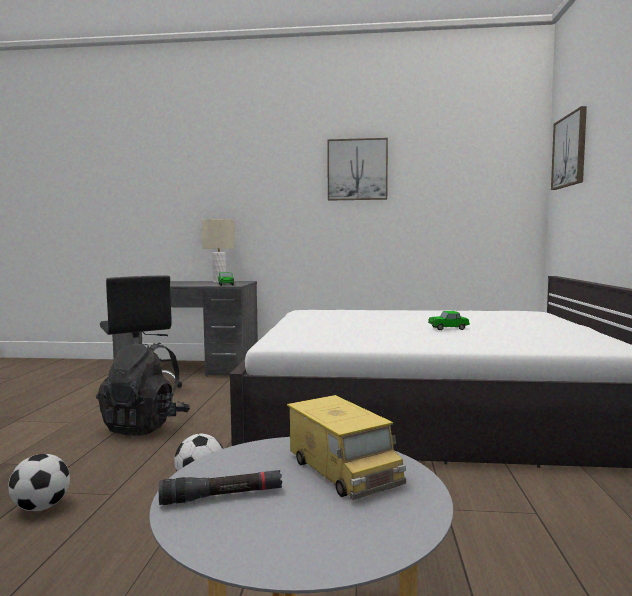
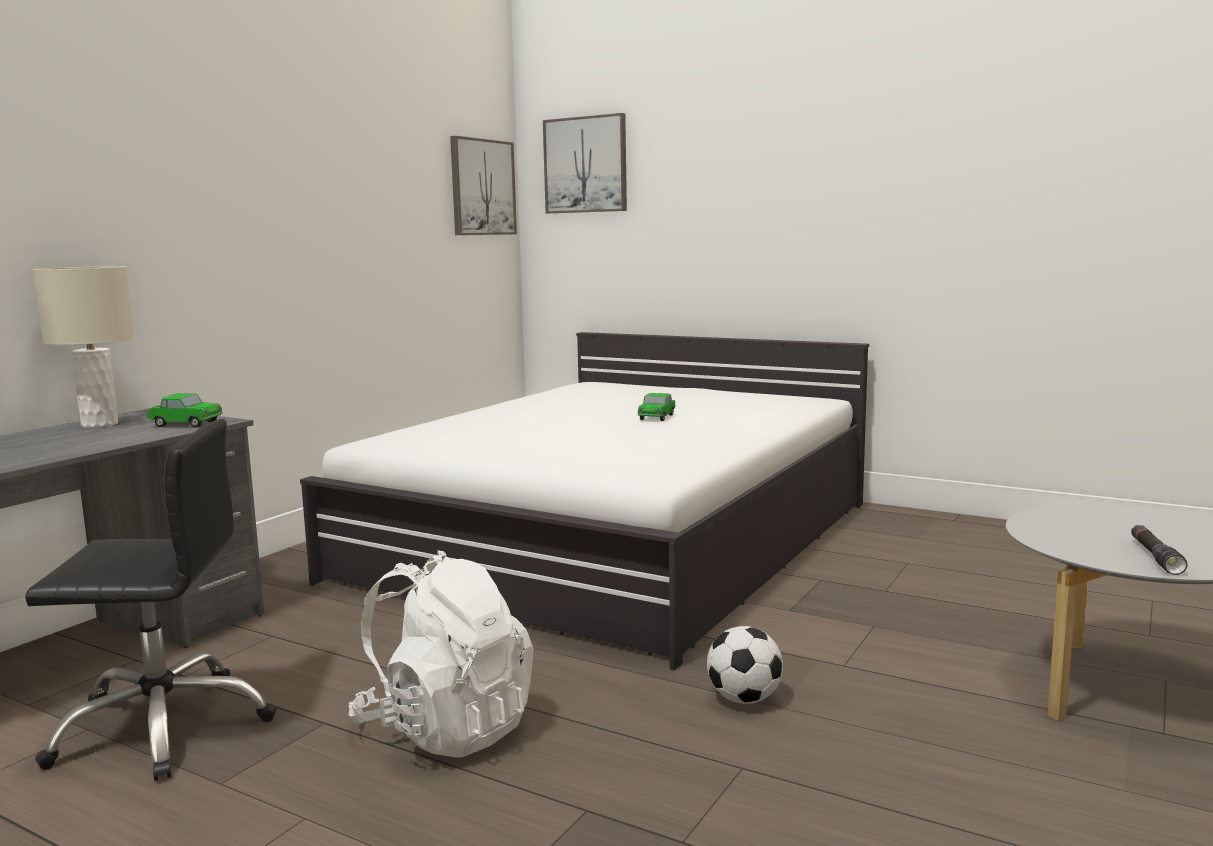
camera: 65 degrees left, 5 degrees up
(41, 507) = (755, 832): football -> none
(145, 426) = (446, 728): black backpack -> white backpack
(343, 470) = (1095, 522): toy truck -> none
(357, 169) = (310, 161): picture -> picture (482, 187)

